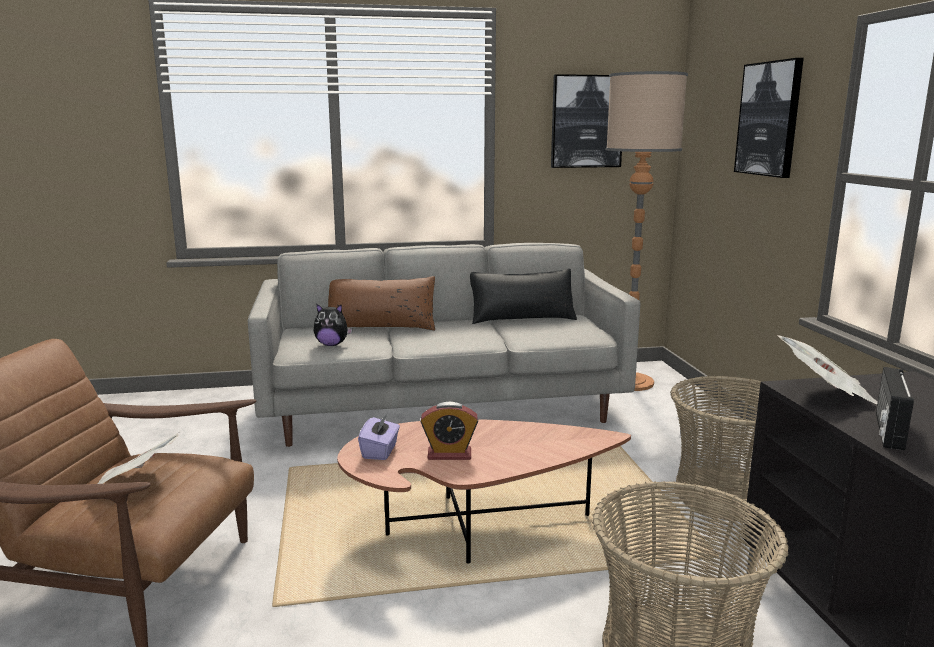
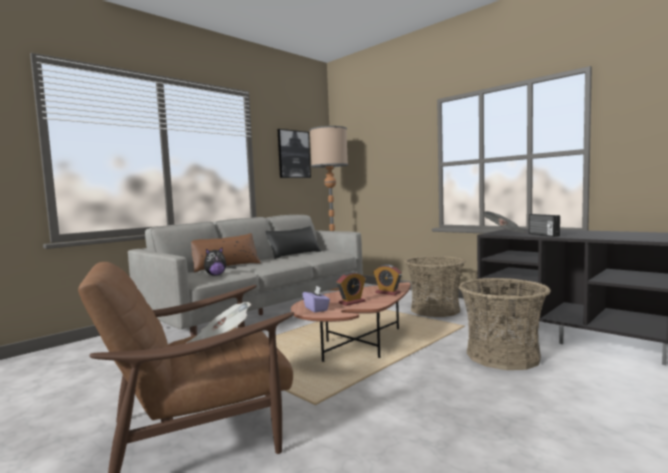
camera: 35 degrees left, 10 degrees down
(541, 451) = (387, 293): none -> alarm clock
(769, 119) = (392, 146): picture -> none

